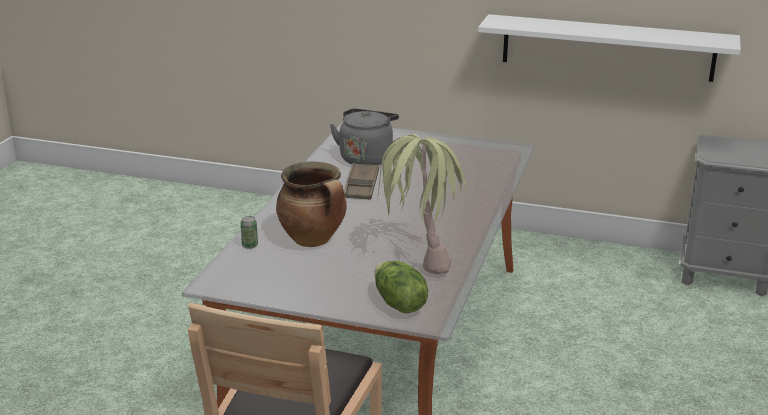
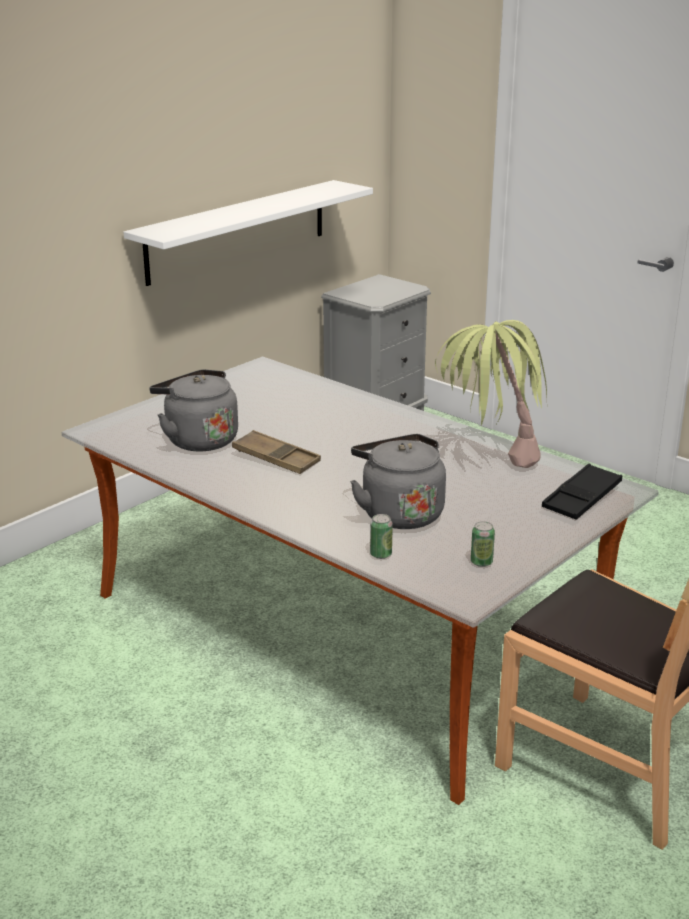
camera: 65 degrees left, 0 degrees up
(262, 281) = (481, 562): none -> can
(314, 240) = (399, 513): cooking pot -> grey kettle
(398, 304) = (582, 498): lettuce -> black tray

